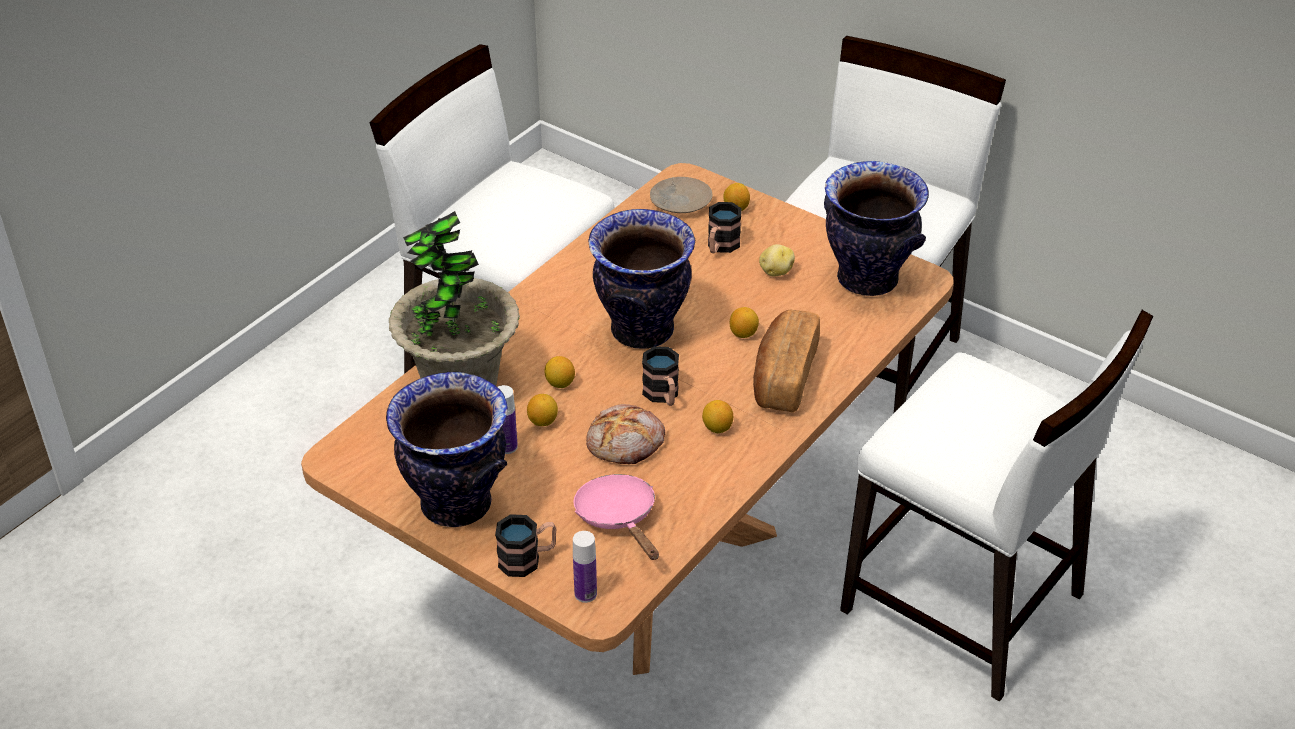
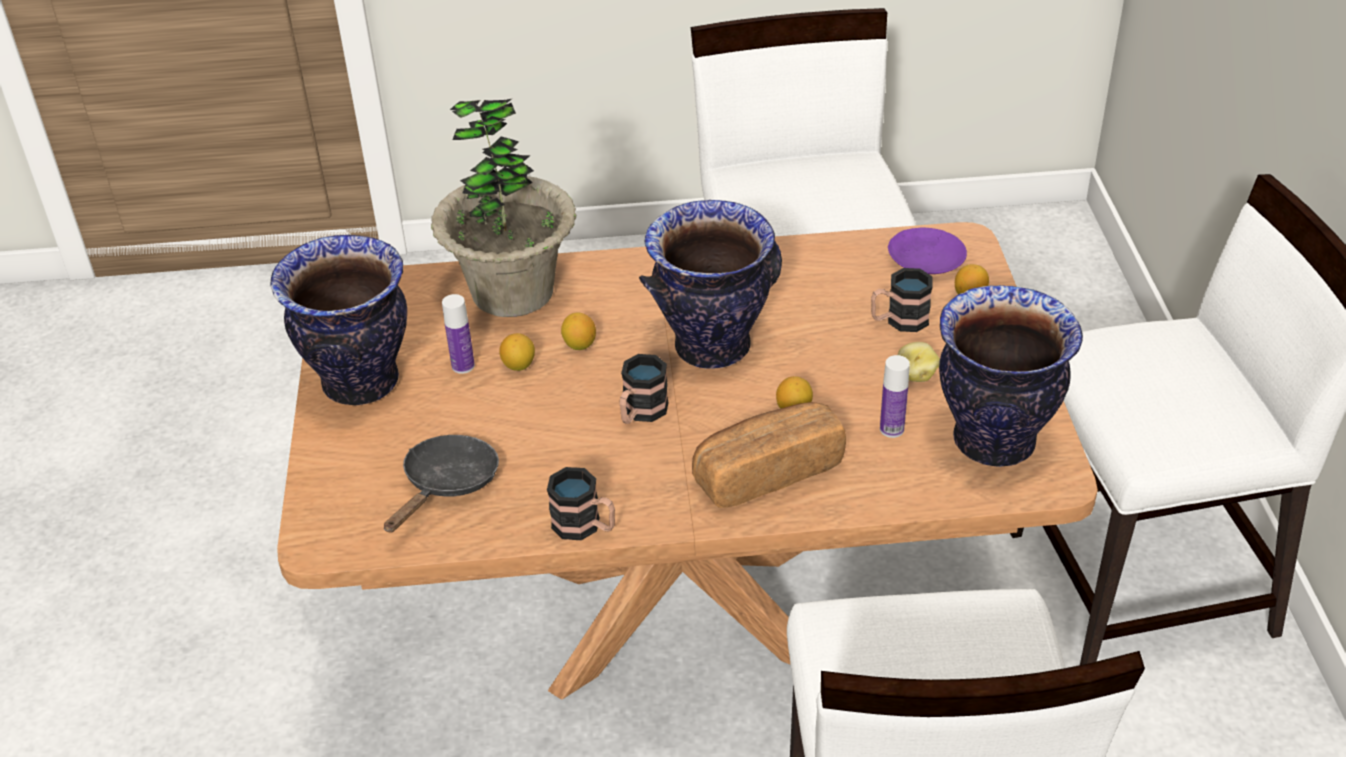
camera: 50 degrees right, 0 degrees up
(527, 559) = (337, 463): mug -> mug (585, 526)
(585, 594) = (329, 523): bottle -> bottle (891, 429)
(619, 518) = (447, 484): pink frying pan -> black frying pan
(626, 443) = (549, 430): bread -> none
(680, 202) = (925, 259): beige plate -> purple plate
(717, 428) = (639, 473): lemon -> none

